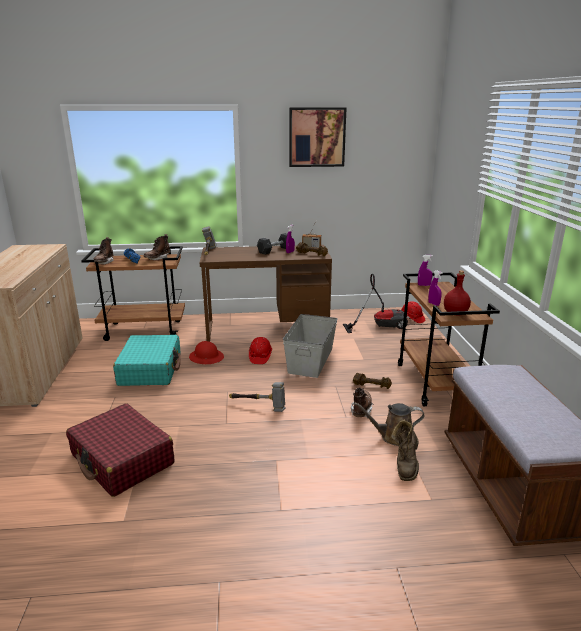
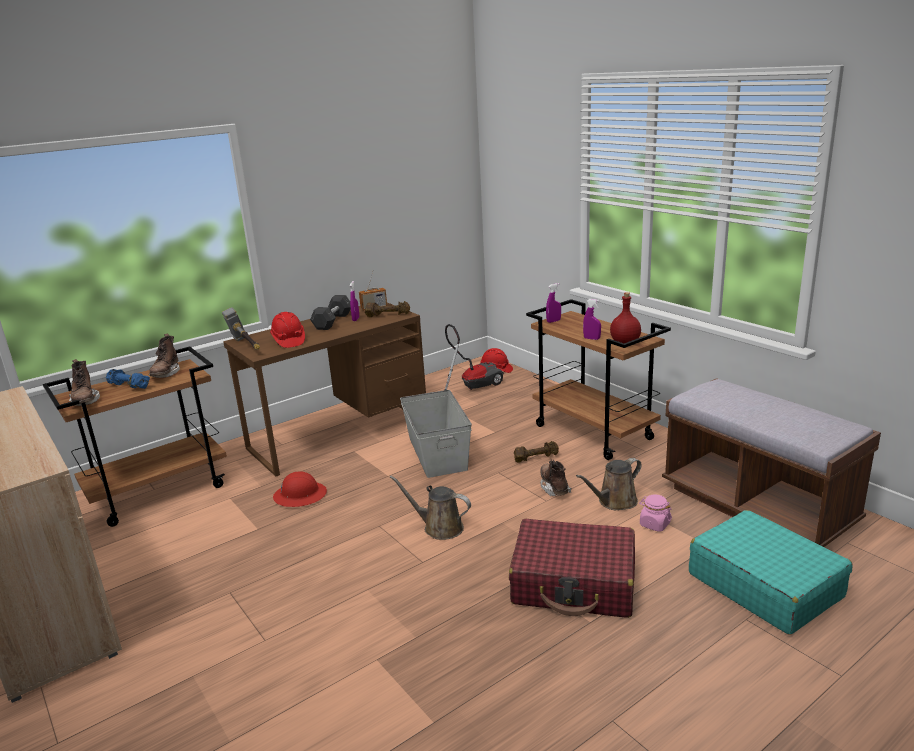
camera: 30 degrees left, 0 degrees up
(122, 460) = (343, 660): red suitcase -> red suitcase (574, 583)
(150, 369) = (238, 538): turquoise suitcase -> turquoise suitcase (764, 585)
(259, 406) = (439, 527): hammer -> brown watering can
(260, 357) = (371, 470): red hard hat -> red hard hat (288, 340)
(317, 137) = (345, 157): picture -> none
(405, 465) = (654, 524): brown boot -> pink jar

